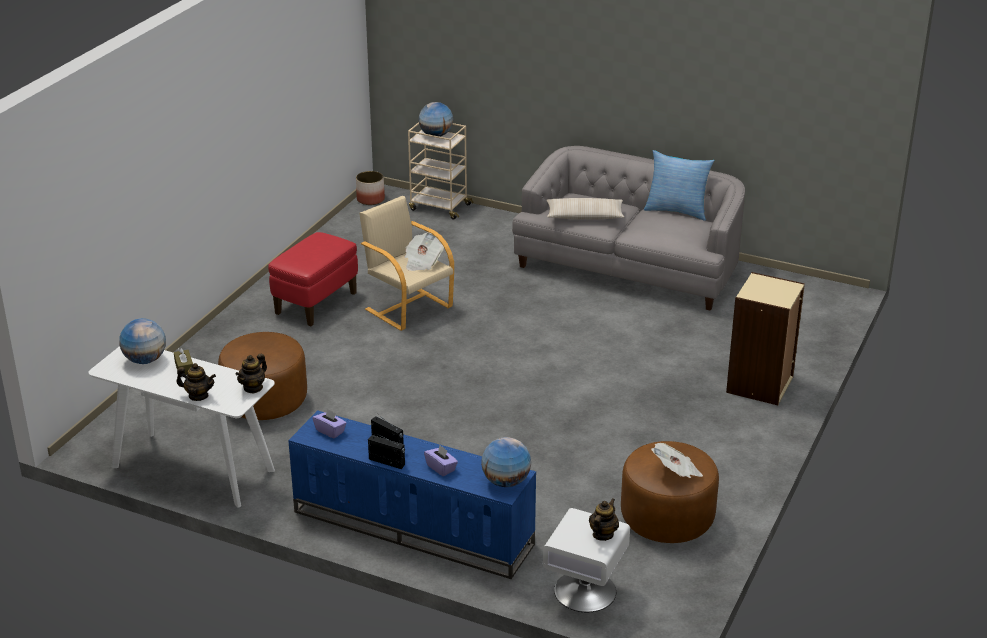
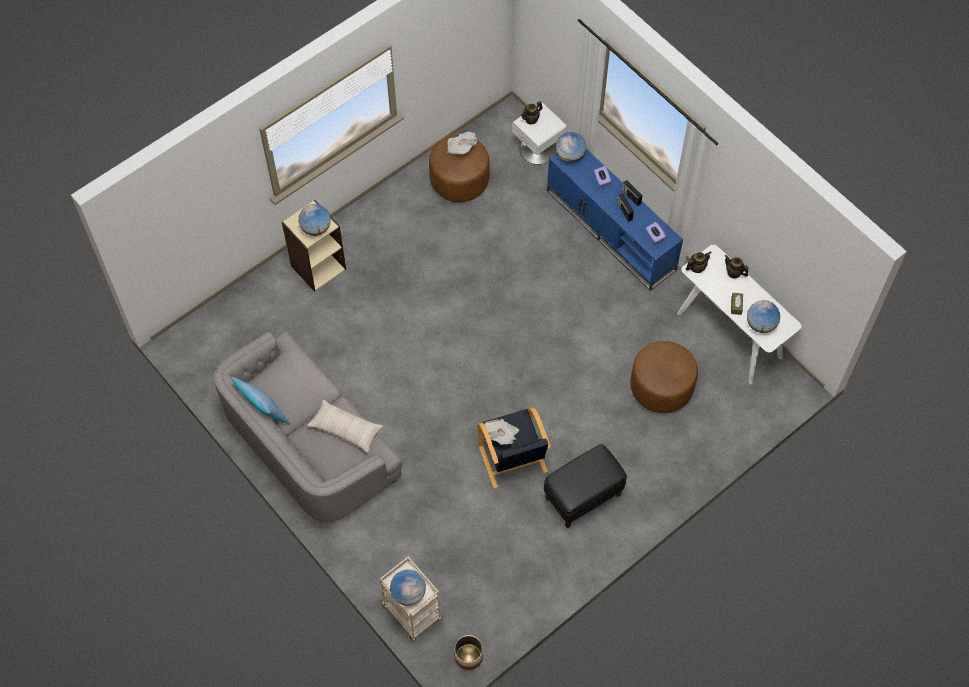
camera: 155 degrees left, 30 degrees up
(316, 303) = (582, 497): red ottoman -> black ottoman
(408, 307) = (513, 460): beige armchair -> black armchair
(759, 288) = (316, 228): none -> globe

